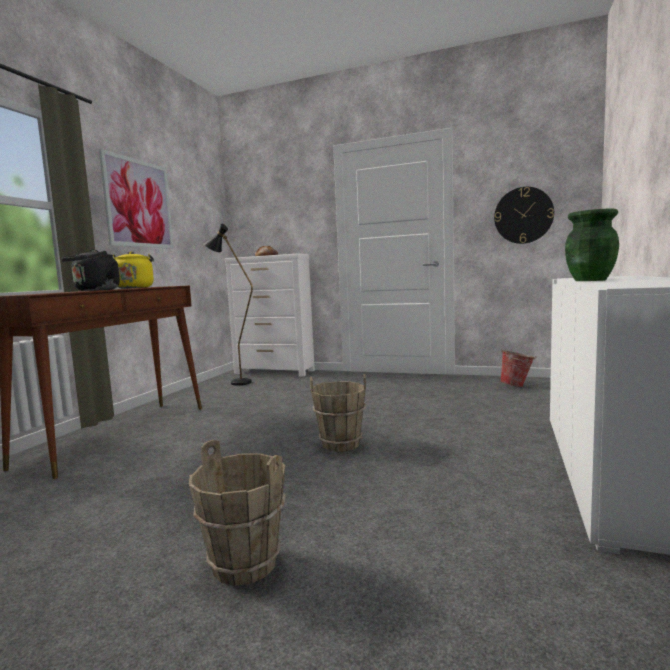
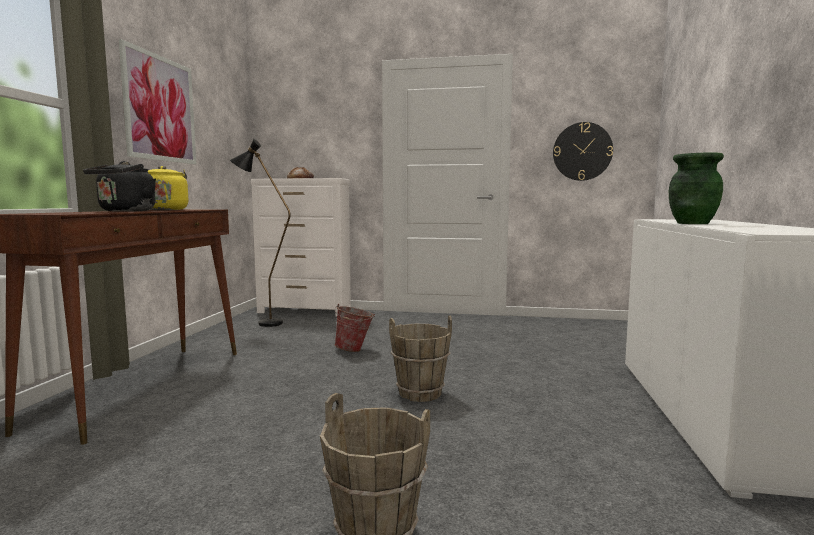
camera: 10 degrees left, 0 degrees up
(517, 386) = (575, 328): bucket -> bucket (355, 350)

